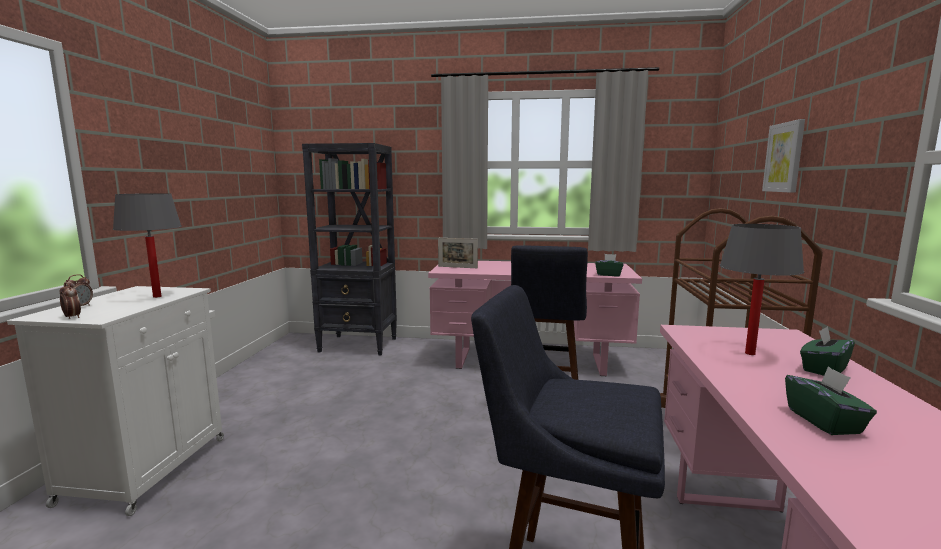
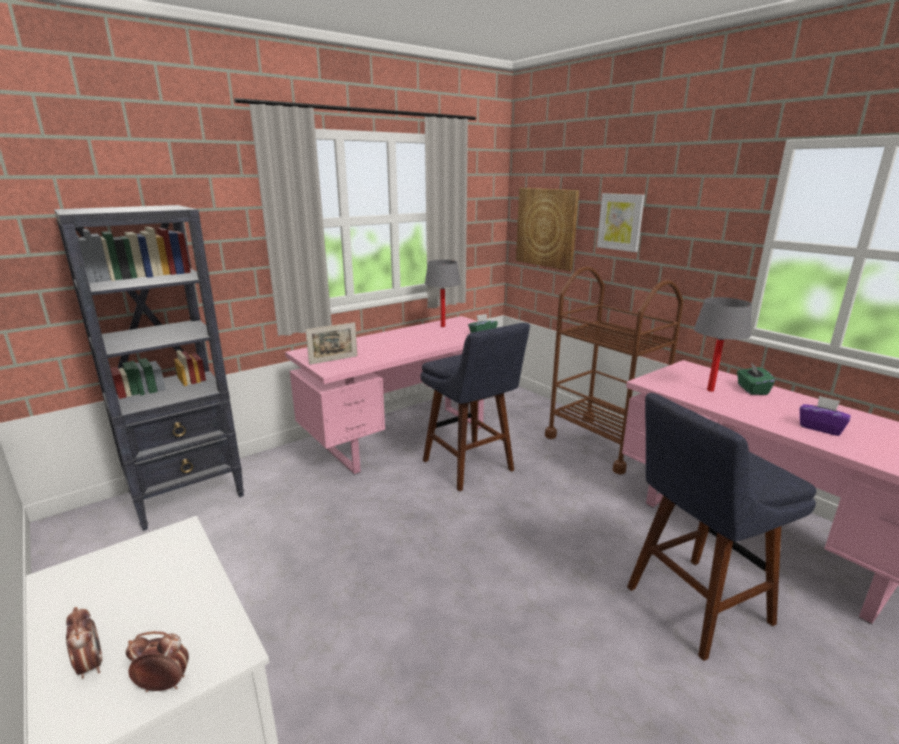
camera: 45 degrees left, 10 degrees up
(157, 296) = (166, 570): grey table lamp -> grey table lamp (442, 326)
(733, 176) = (546, 228): none -> picture
(824, 421) = (820, 428): green tissue box -> purple tissue box

